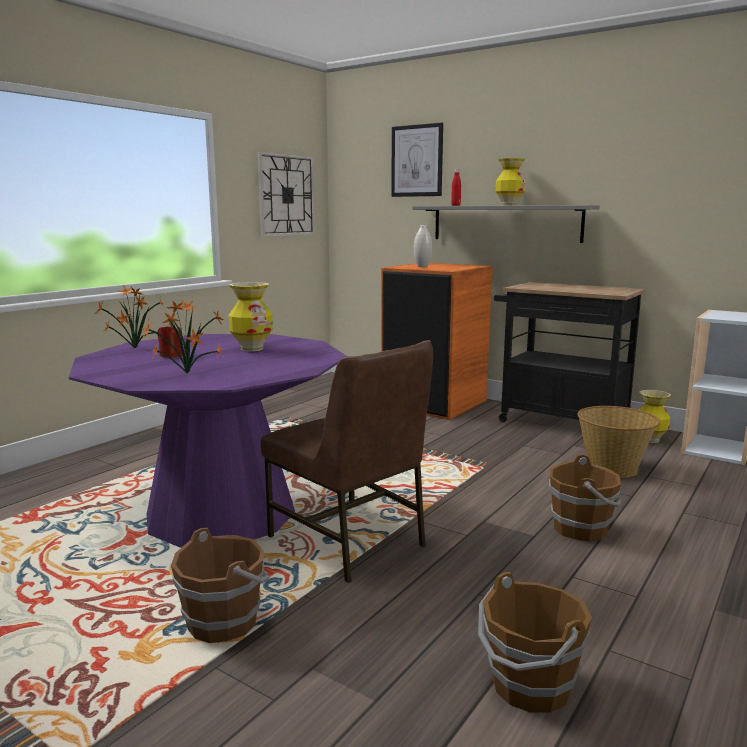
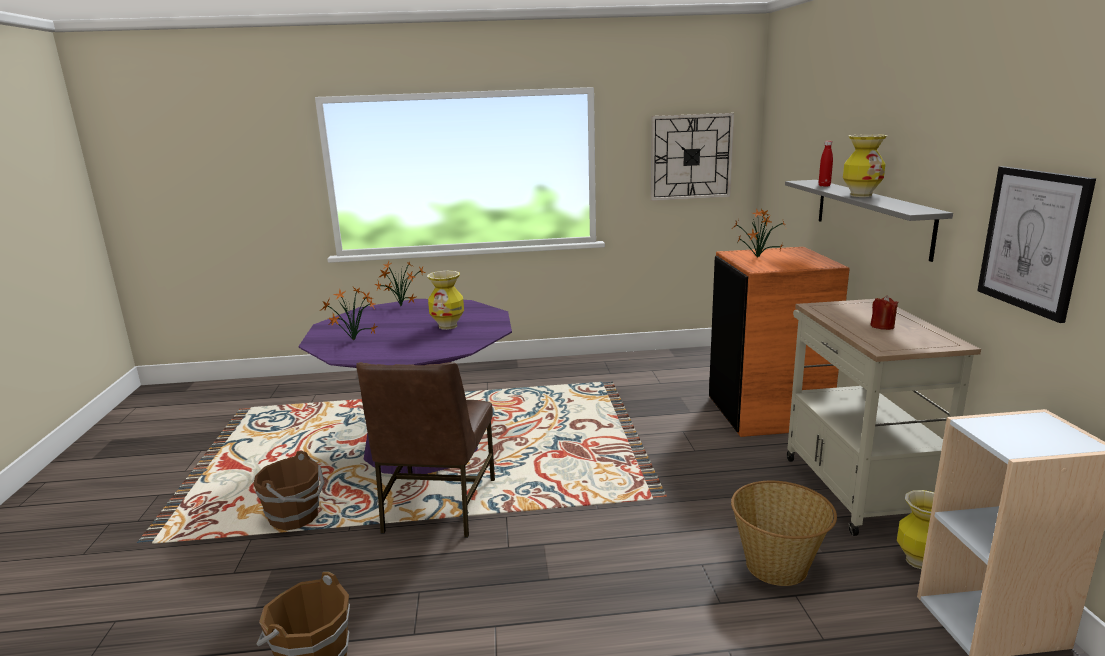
camera: 50 degrees right, 5 degrees up
(171, 355) = (396, 319): red candle -> red candle (882, 326)
(417, 161) = (814, 123): picture -> picture (1032, 240)
(422, 267) = (756, 257): white vase -> potted plant
(559, 422) = (853, 488): black cart -> beige cart
(582, 529) = (596, 599): brown bucket -> none

